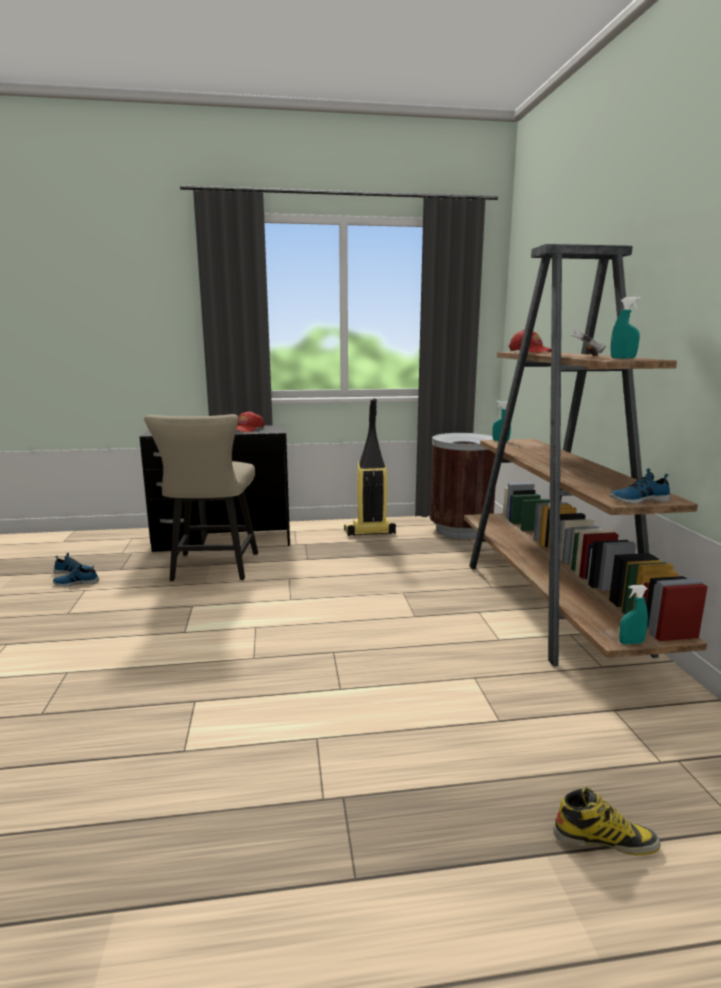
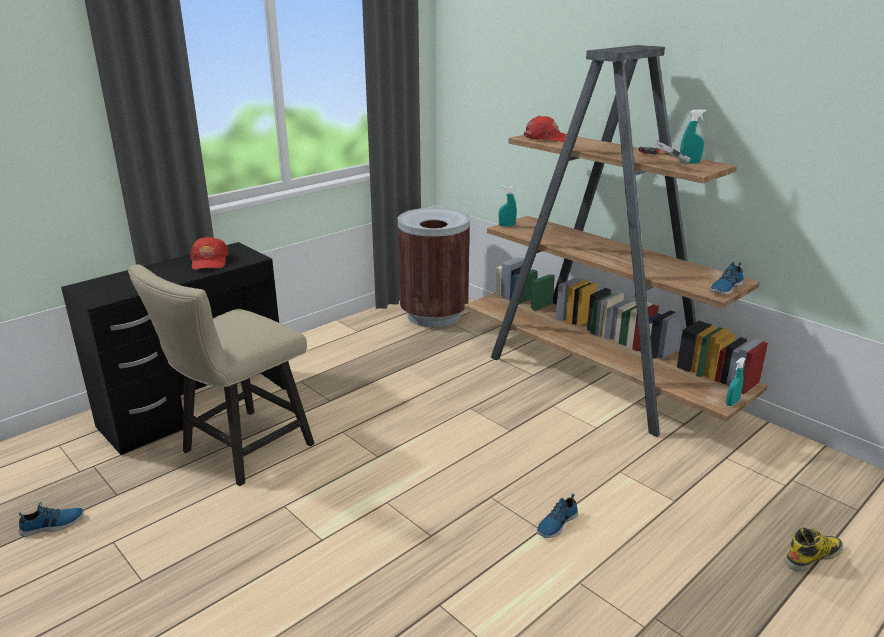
camera: 35 degrees left, 10 degrees up
(76, 582) = (83, 537): shoe -> shoe (556, 523)
(212, 569) = (240, 451): beige chair -> beige chair turned 75 degrees clockwise
(369, 532) = (350, 345): vacuum cleaner -> none

